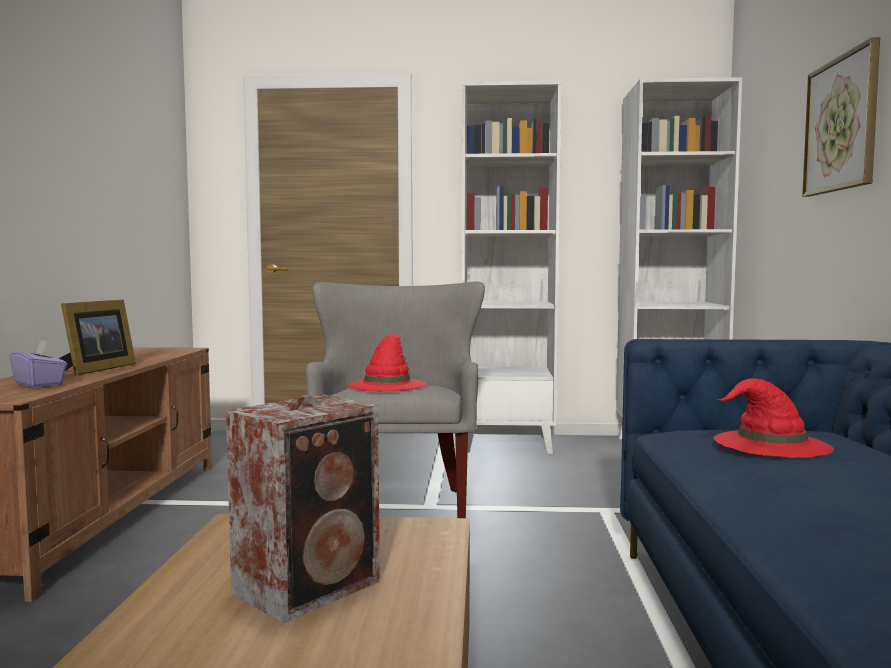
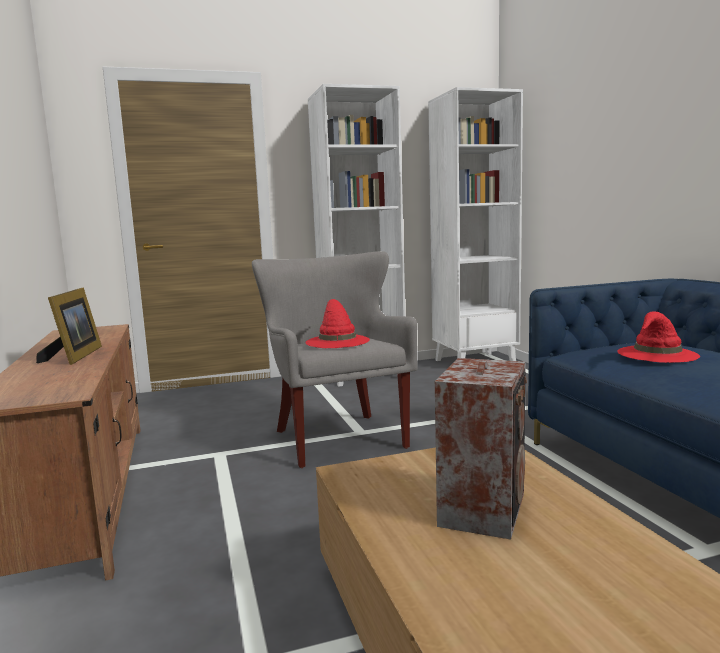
camera: 20 degrees left, 5 degrees up
(39, 384) = (57, 377): purple tissue box -> none
(841, 124) = (623, 129): picture -> none

